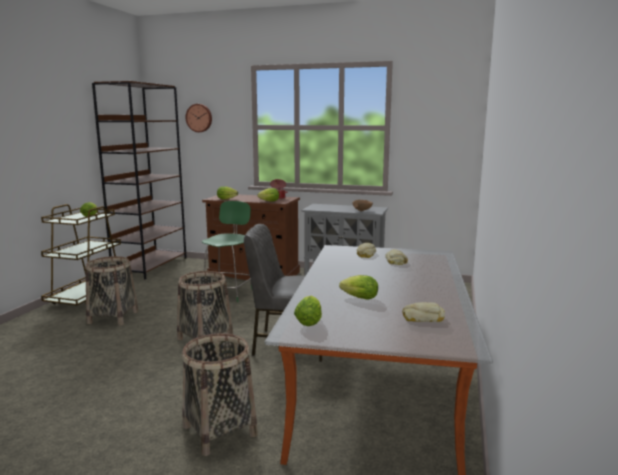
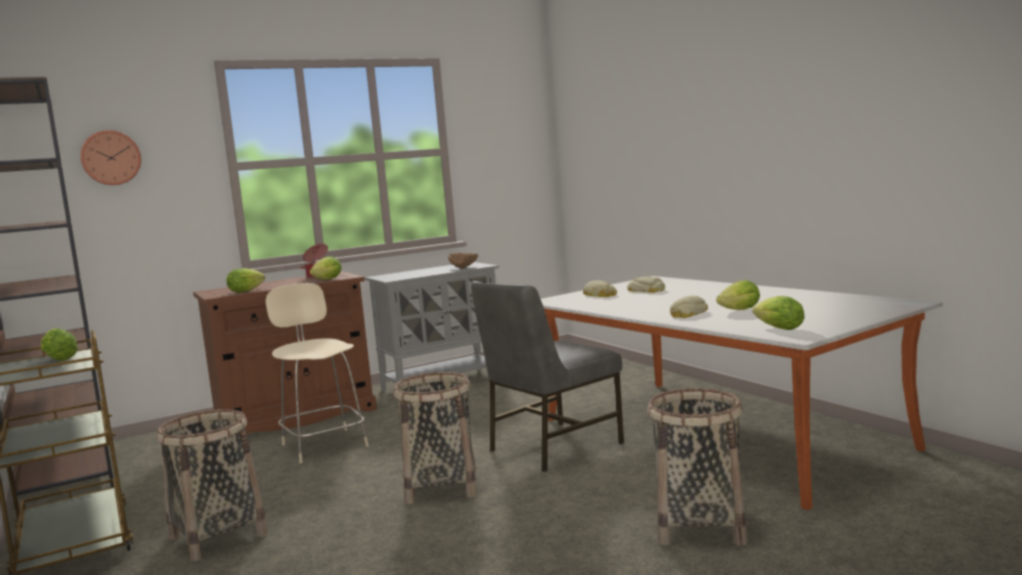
camera: 45 degrees left, 5 degrees down
(229, 293) = (323, 444): green stool -> beige stool
(422, 317) = (824, 303): bread -> bread (687, 313)

